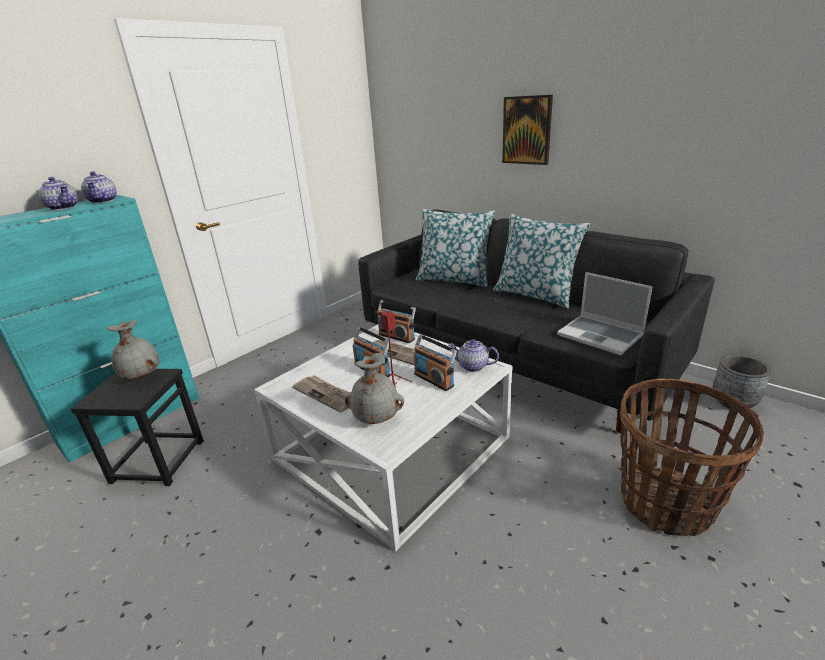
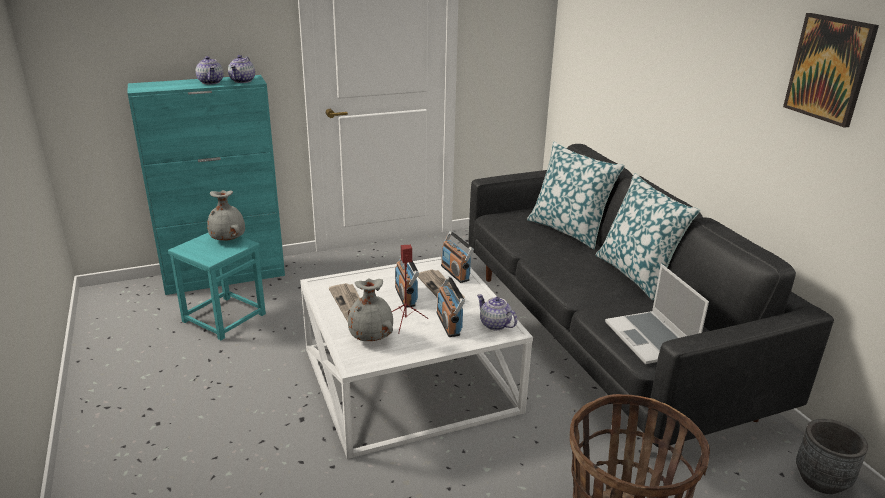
camera: 25 degrees right, 0 degrees up
(158, 461) = (224, 317): black stool -> turquoise stool
(527, 130) = (688, 79): picture -> picture (829, 69)

